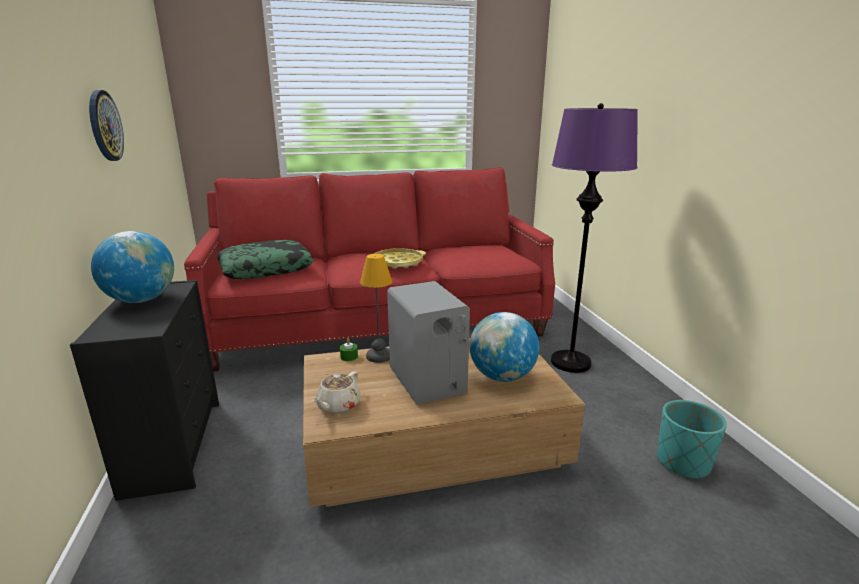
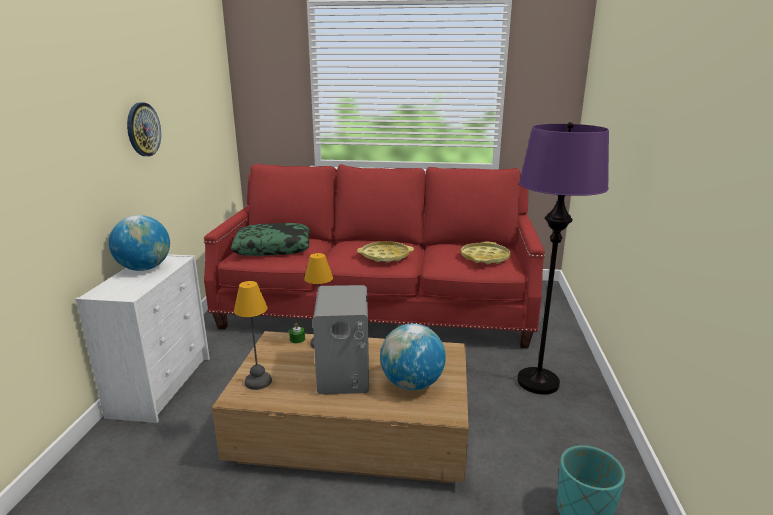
camera: 20 degrees right, 0 degrees up
(174, 445) = (162, 385): black dresser -> white dresser
(338, 405) = (258, 381): beige teapot -> table lamp
(494, 253) = (485, 257): none -> yellow tray

